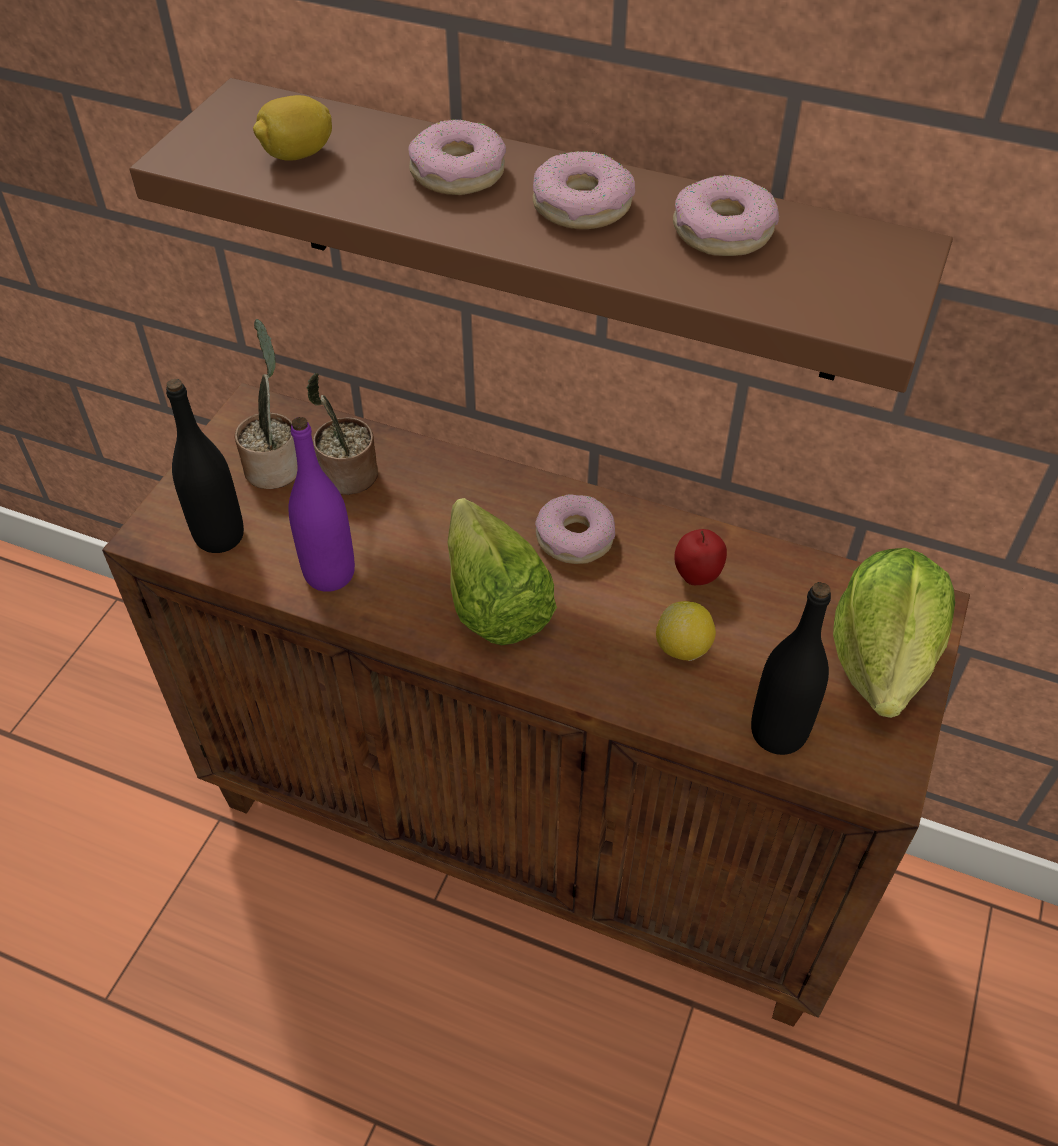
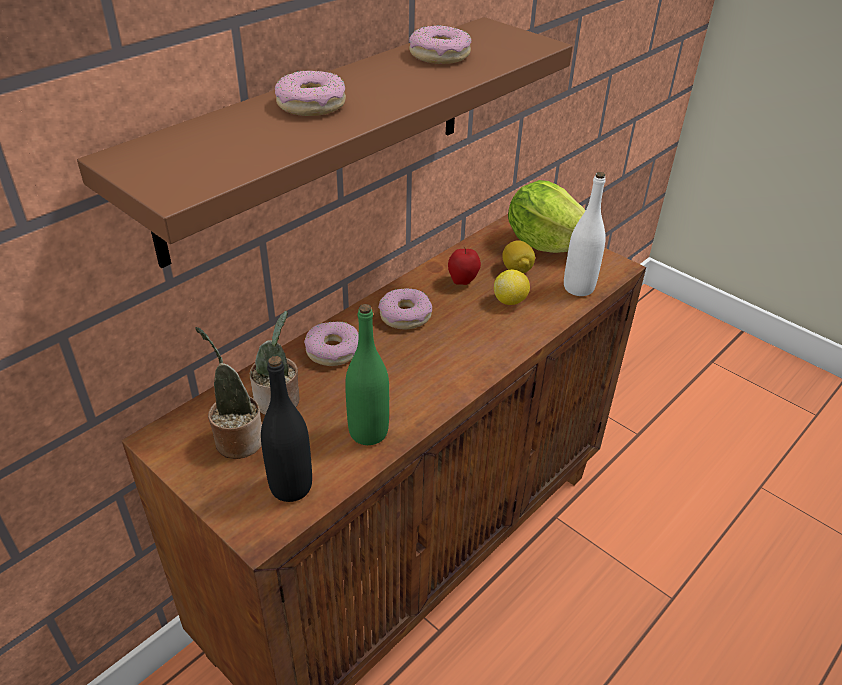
camera: 70 degrees left, 10 degrees down
(297, 155) = (230, 149): lemon -> lemon (516, 269)
(329, 574) = (368, 432): purple bottle -> green bottle
(492, 592) = (429, 360): lettuce -> none
(582, 205) = (383, 80): donut -> donut (333, 350)
(778, 732) = (578, 288): black bottle -> white bottle

